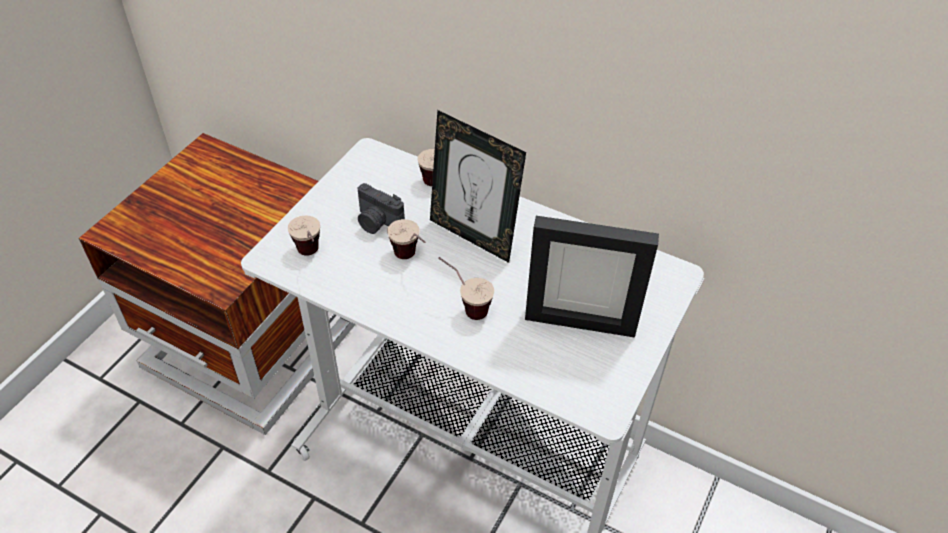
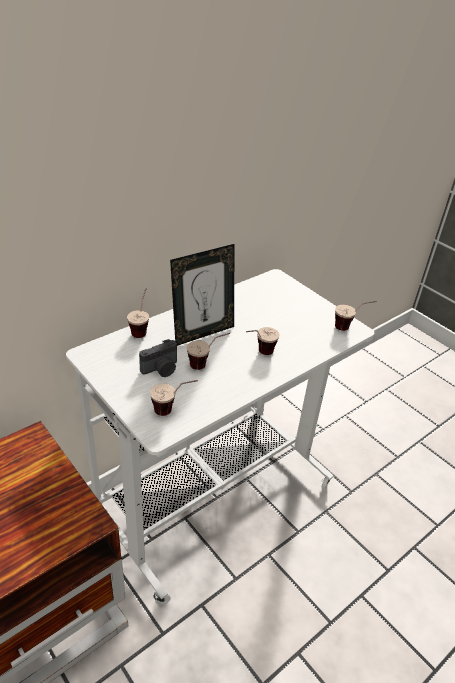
camera: 70 degrees left, 10 degrees down
(580, 321) = (292, 316): picture frame -> none
(604, 402) = (350, 327): none -> cup

